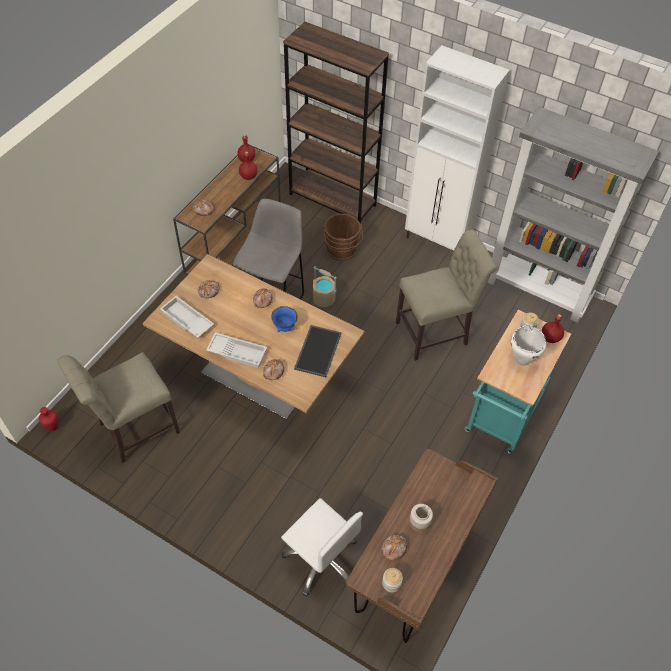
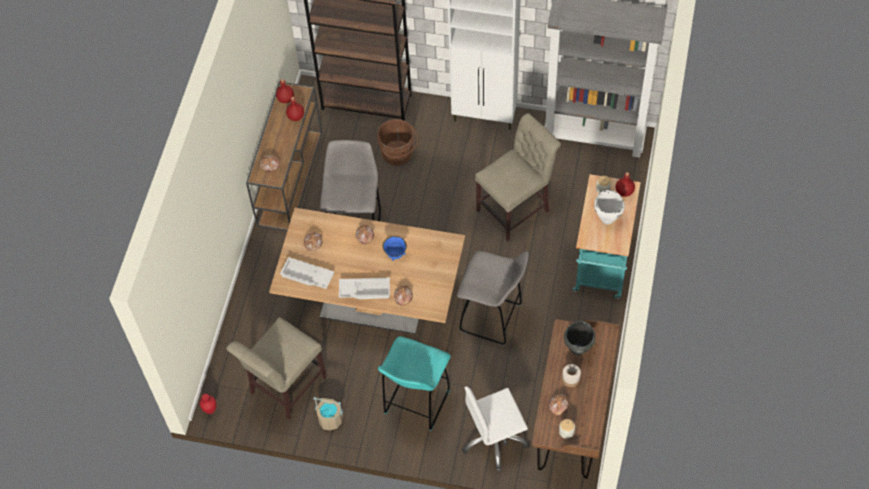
camera: 15 degrees left, 5 degrees up
(255, 491) = (416, 404): none -> turquoise stool
(317, 350) = (432, 266): tray -> none
(322, 559) = (495, 439): white office chair -> white office chair turned 135 degrees clockwise
(324, 299) = (401, 209): beige bucket -> beige bucket (330, 419)
(370, 431) = (492, 319): none -> grey stool
(439, 490) = (577, 350): none -> black cooking pot

